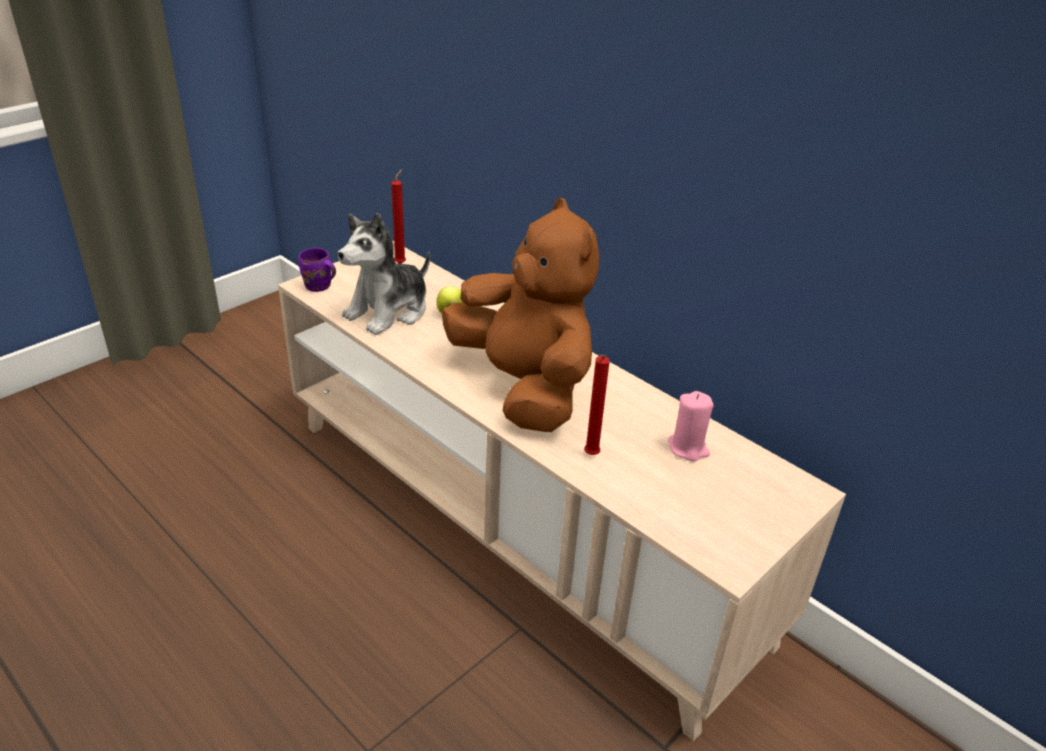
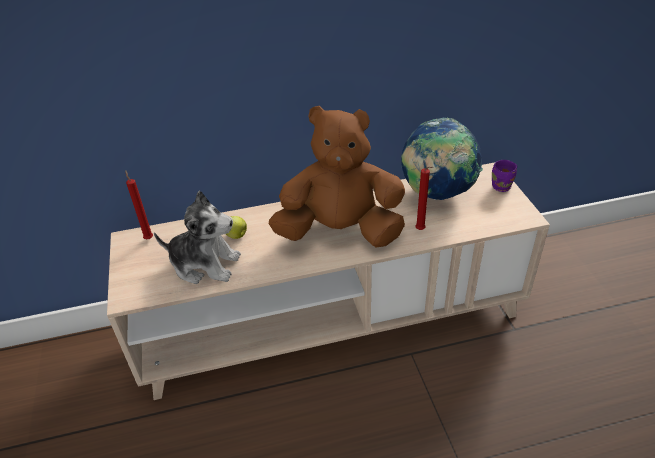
camera: 55 degrees left, 5 degrees up
(318, 287) = (136, 292): purple mug -> purple mug (503, 187)
(389, 311) = (205, 264): plush toy -> plush toy turned 60 degrees counterclockwise
(688, 448) = (436, 194): pink candle -> globe

